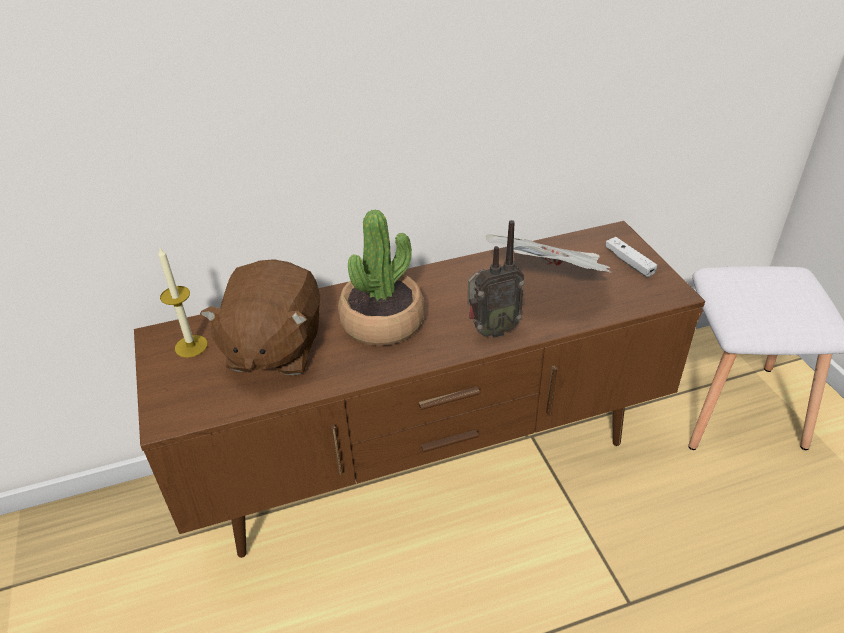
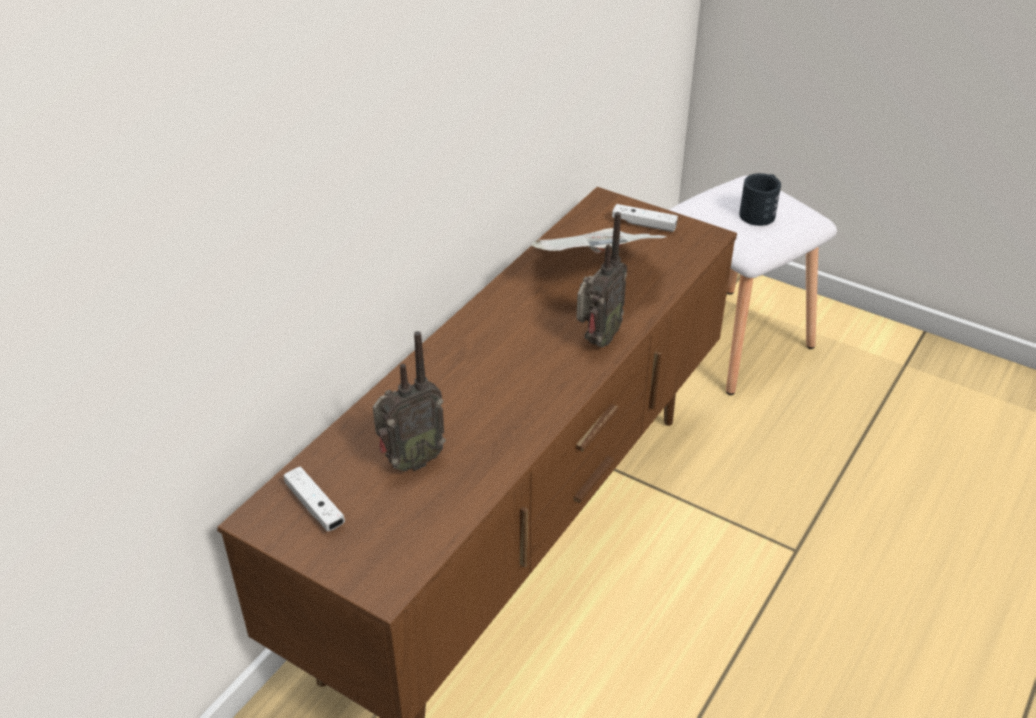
camera: 40 degrees left, 0 degrees up
(191, 346) = (315, 506): candle -> white game controller
(274, 348) = (410, 461): brown plush toy -> radio
(382, 322) = (488, 382): potted plant -> none
(779, 300) = (760, 212): none -> black mug

